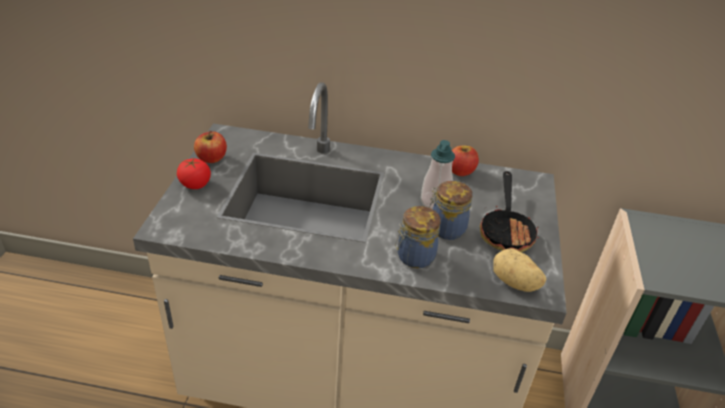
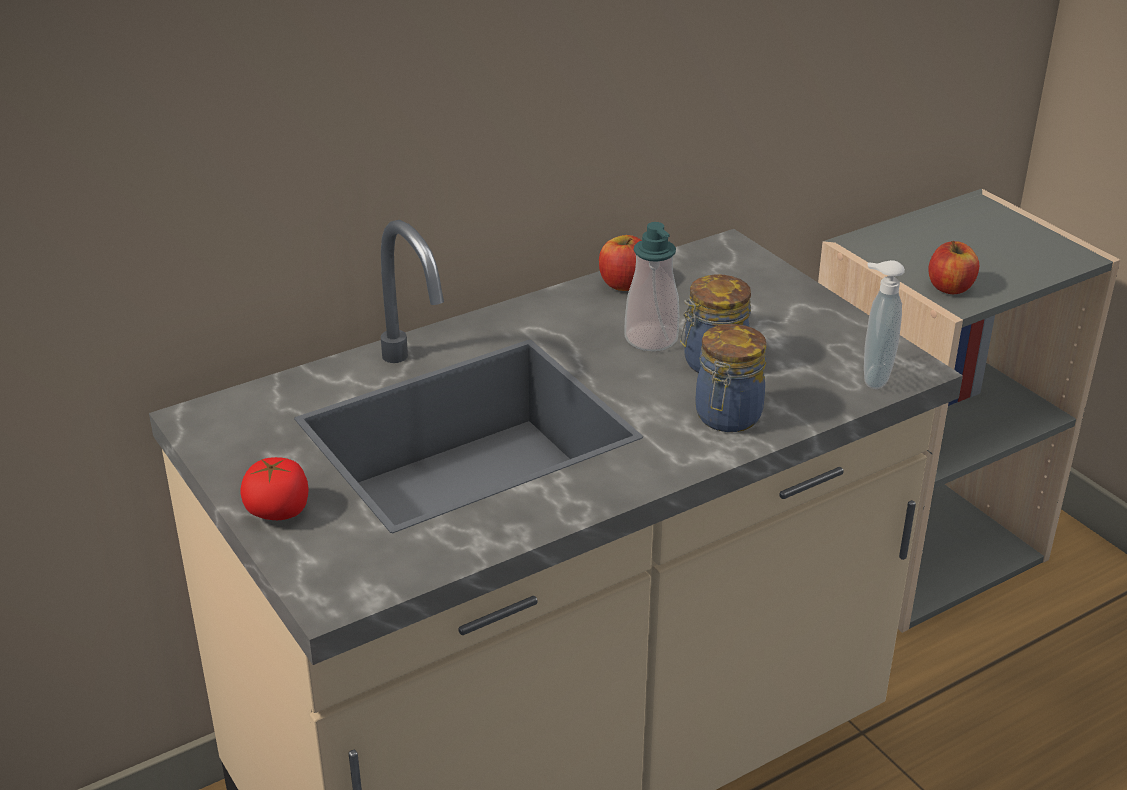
camera: 40 degrees left, 5 degrees down
(211, 158) = (240, 462): apple -> apple (950, 287)
(506, 230) = (780, 324): frying pan -> none
(514, 283) = (873, 377): potato -> soap dispenser

